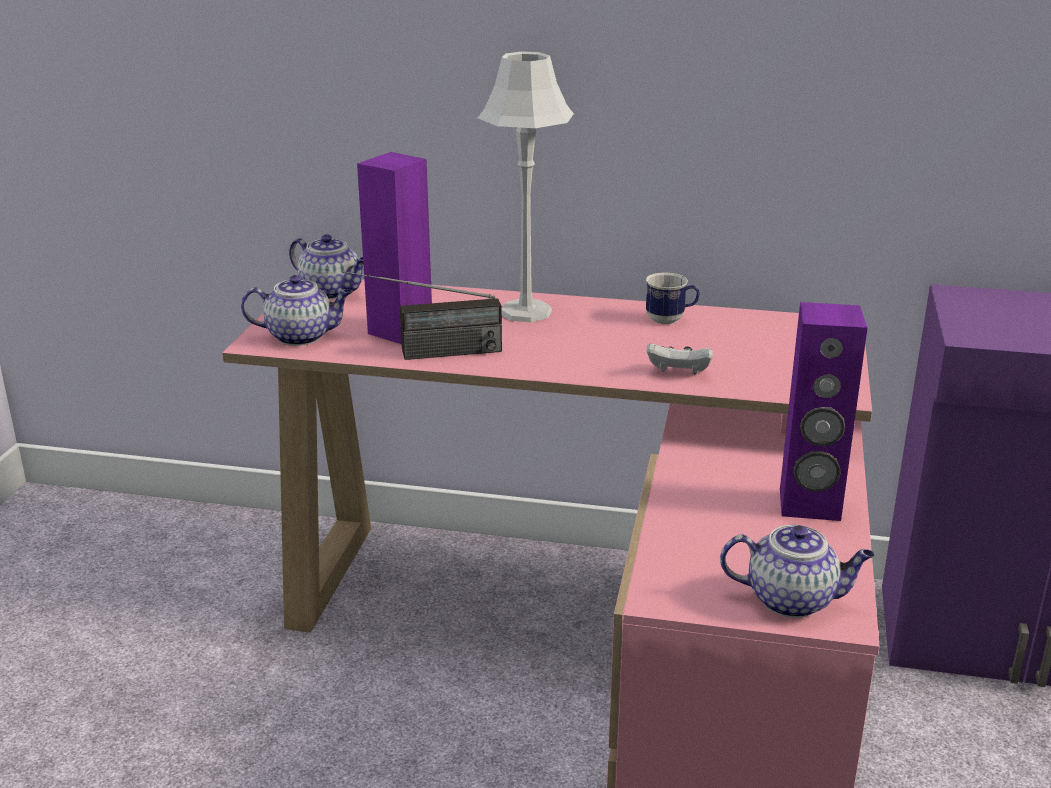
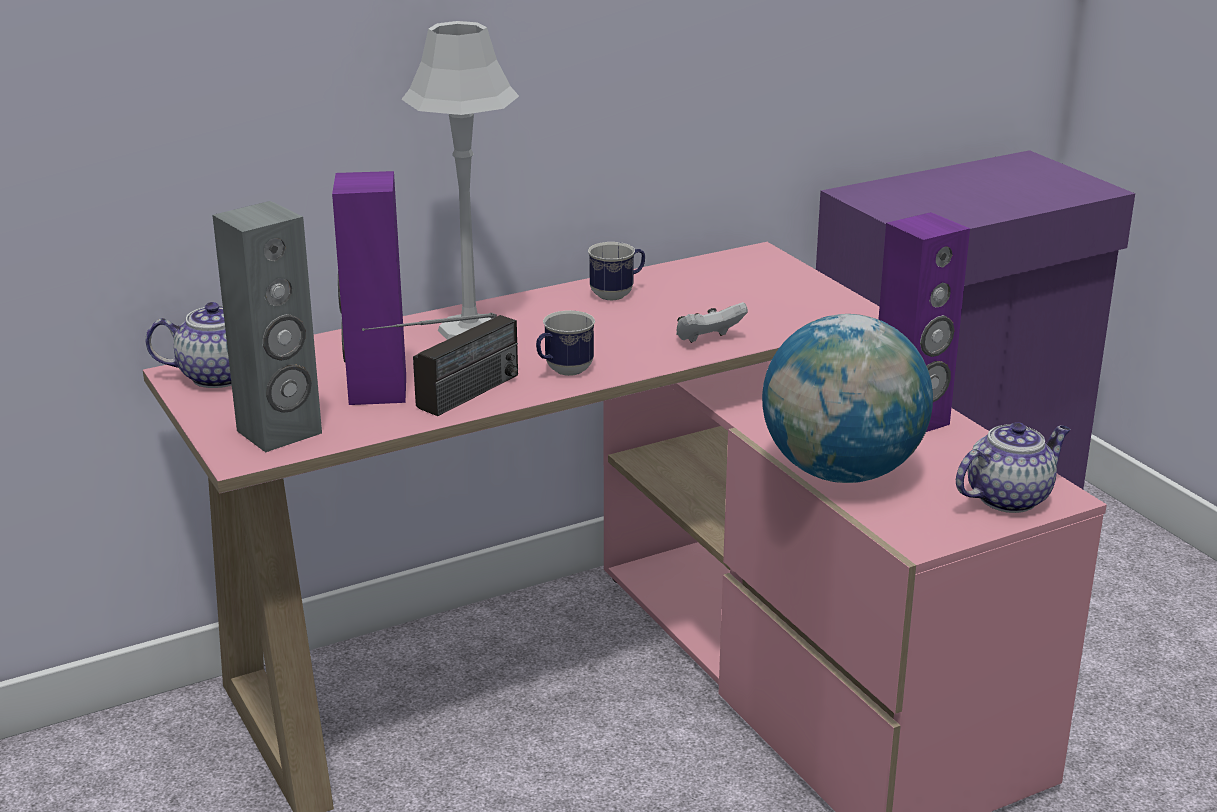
camera: 40 degrees left, 0 degrees up
(301, 336) = (280, 432): teapot -> grey speaker
(535, 359) = (563, 371): none -> mug
(682, 519) = (841, 472): none -> globe

